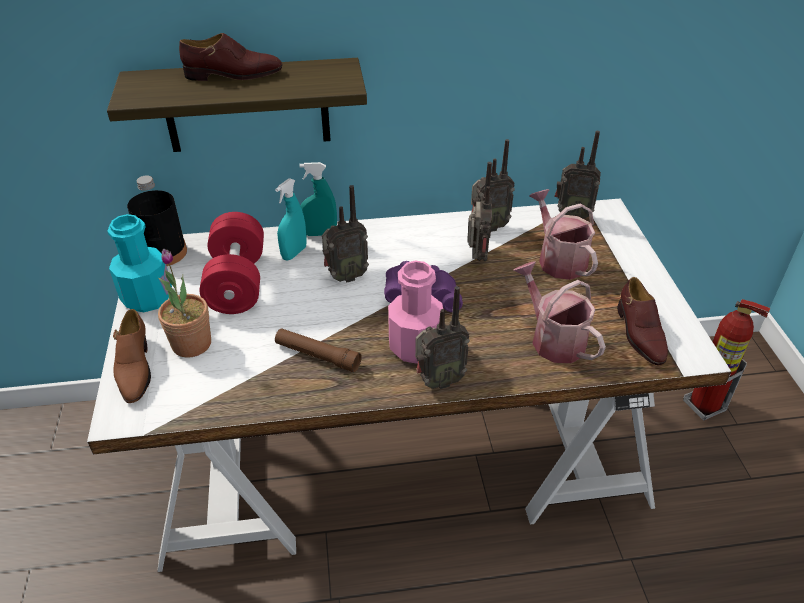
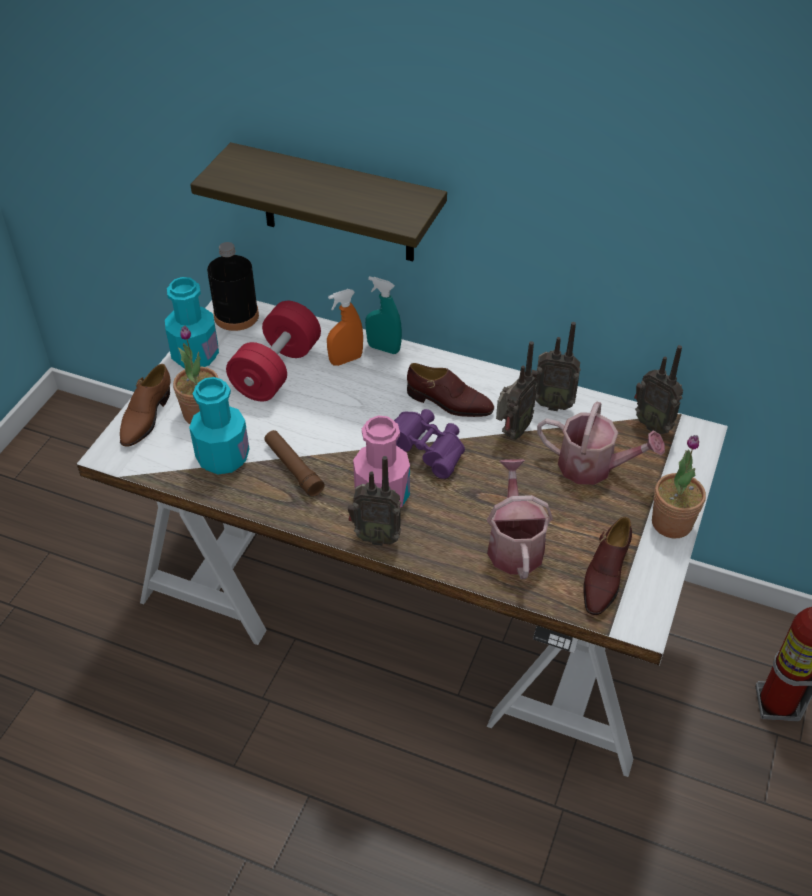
camera: 30 degrees right, 5 degrees up
(234, 74) = (319, 177): brown shoe -> brown shoe (449, 403)
(242, 373) = (223, 457): none -> turquoise bottle
(294, 253) = (346, 360): turquoise spray bottle -> orange spray bottle
(345, 276) = (373, 402): radio -> none
(558, 259) = (593, 467): watering can -> watering can turned 105 degrees clockwise
(647, 276) = (671, 523): none -> potted plant

